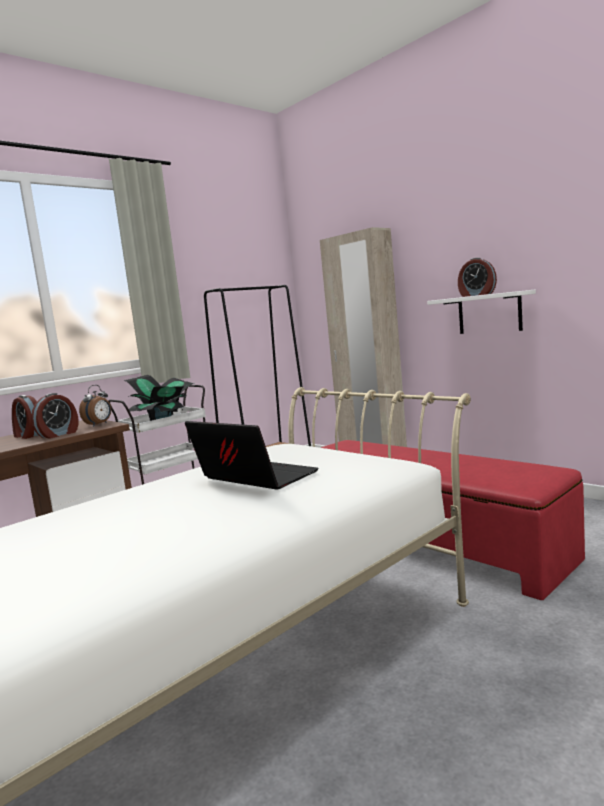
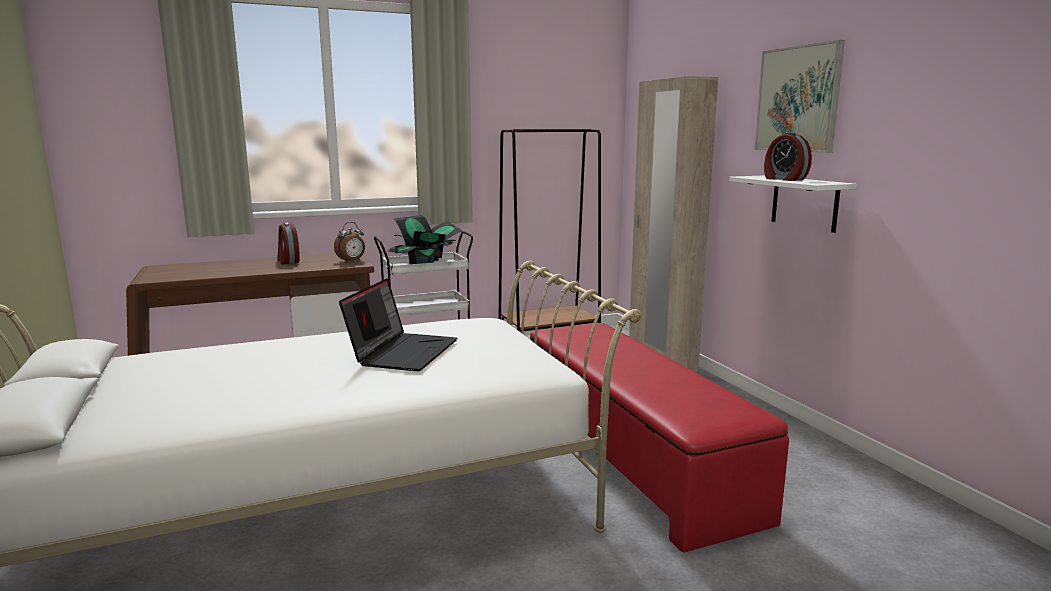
camera: 20 degrees right, 5 degrees up
(59, 434) = (308, 266): alarm clock -> none
(253, 478) = (403, 352): laptop -> laptop turned 45 degrees clockwise
(469, 234) = (797, 99): none -> picture

